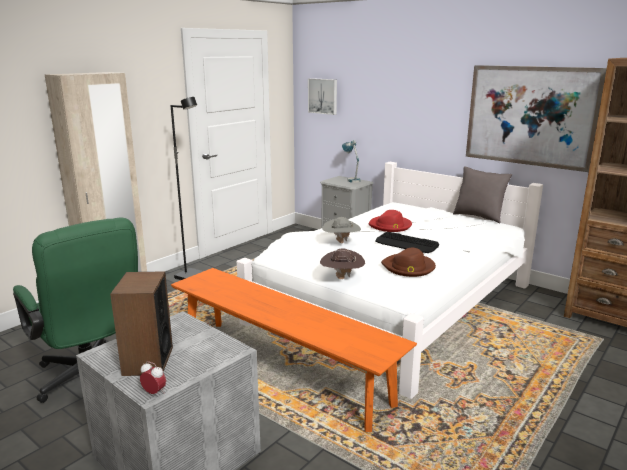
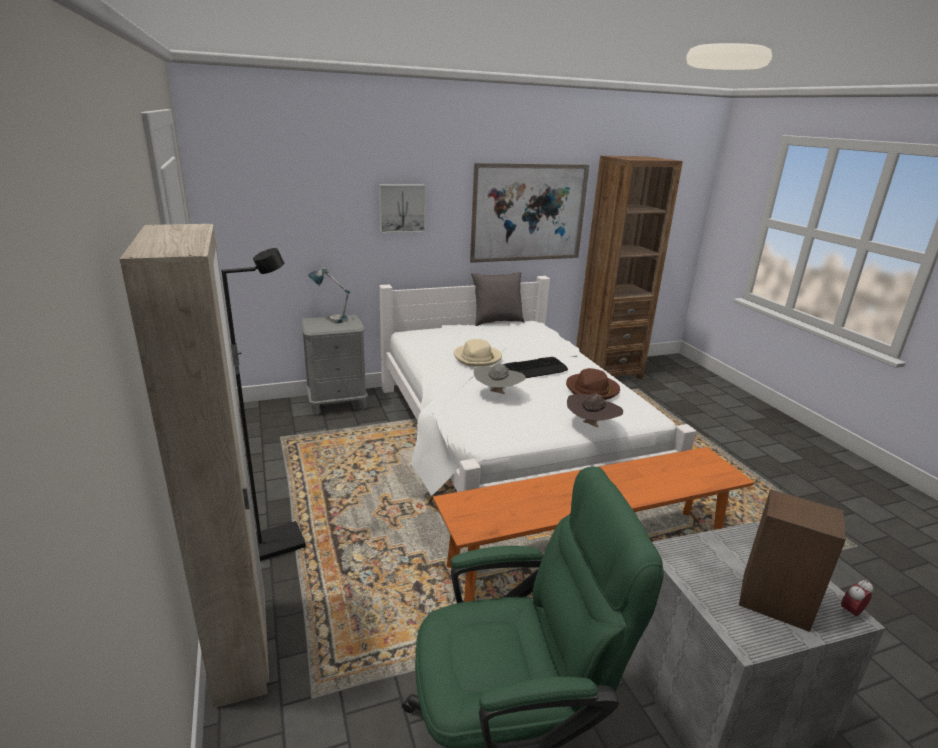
camera: 60 degrees left, 5 degrees up
(323, 96) = (255, 211): picture -> picture (401, 208)
(390, 226) = (477, 358): red hat -> beige hat

